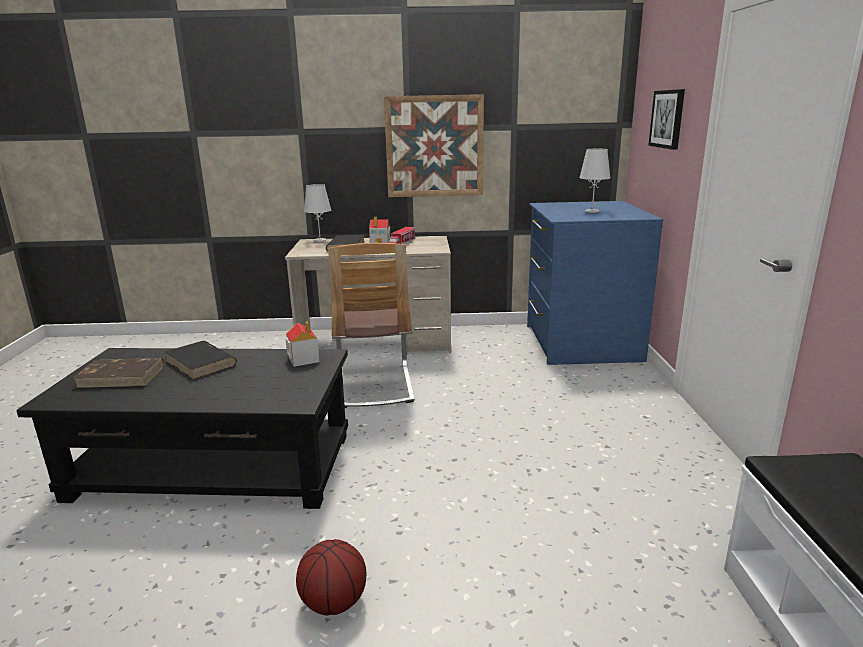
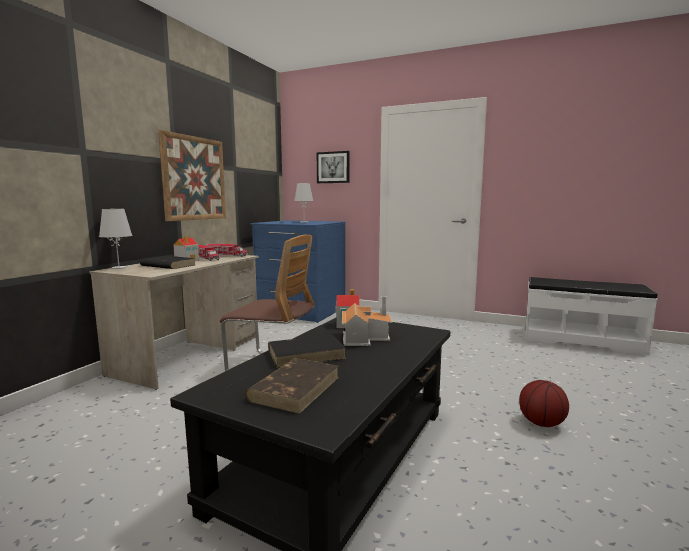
camera: 65 degrees left, 10 degrees down
(261, 374) = (364, 337): none -> toy house
(430, 245) = (227, 256): none -> toy truck

